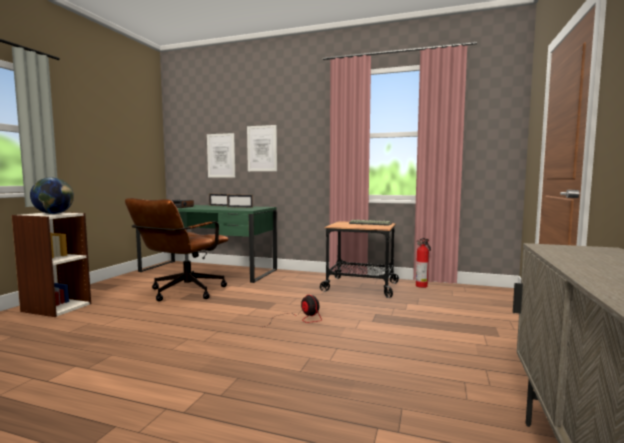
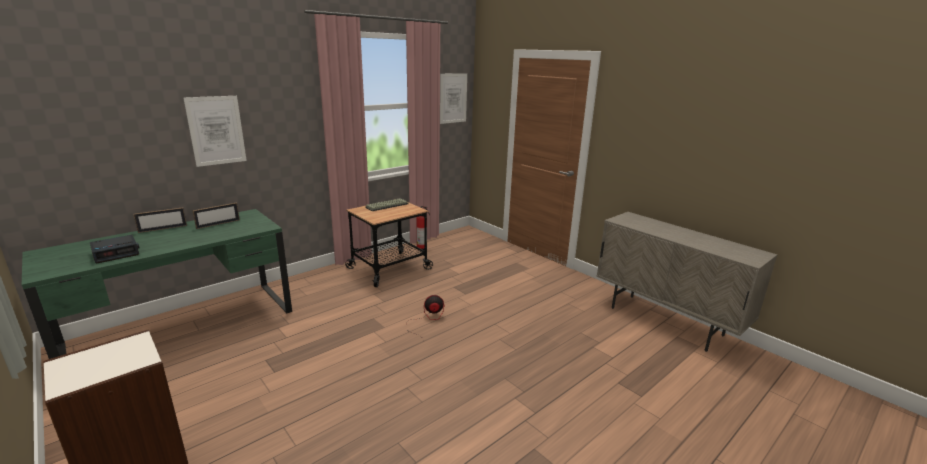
camera: 60 degrees left, 15 degrees up
(54, 214) = (118, 357): globe -> none
(182, 293) = (254, 366): brown office chair -> none
(221, 155) = (135, 147): picture -> picture (453, 98)

